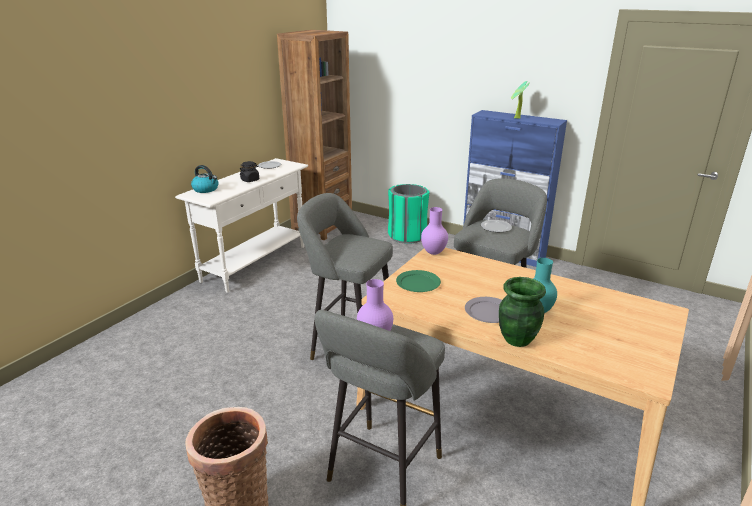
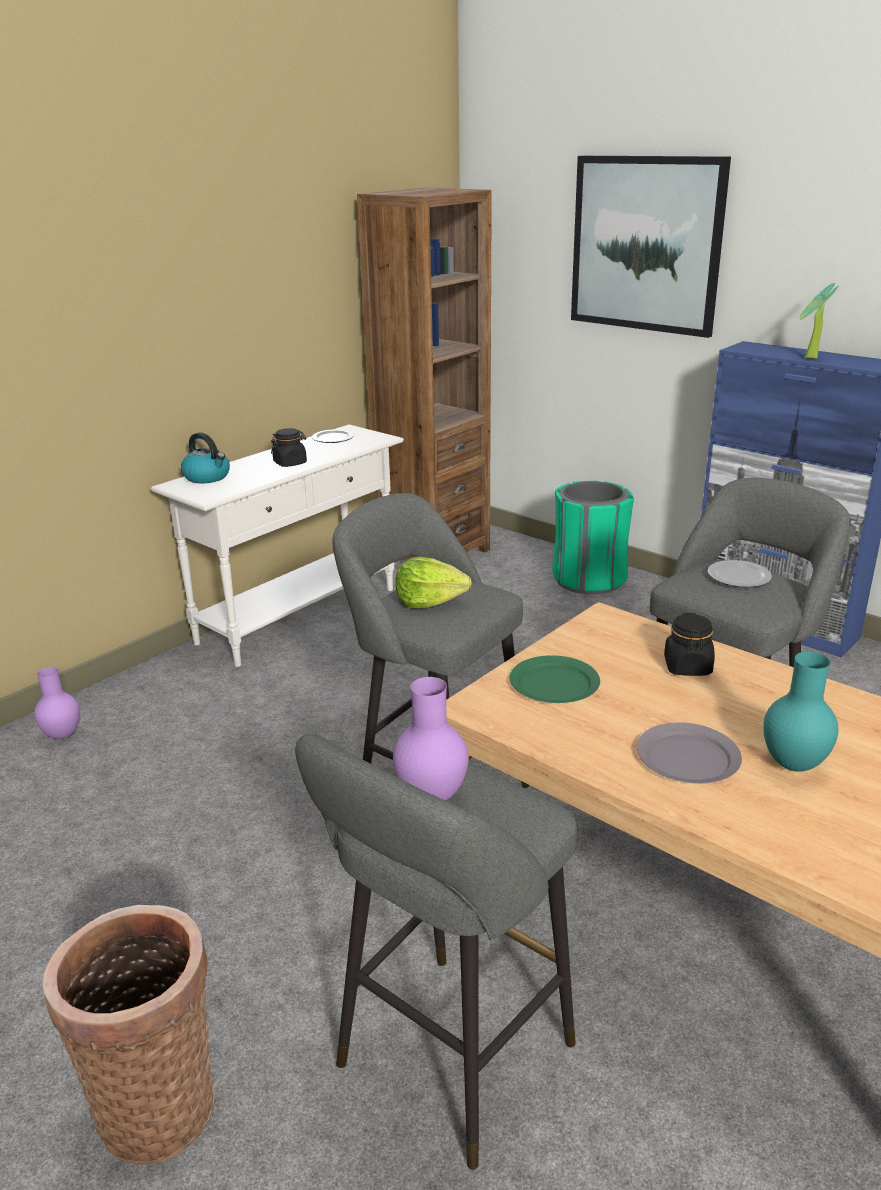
camera: 10 degrees right, 0 degrees up
(347, 247) = (429, 600): none -> lettuce
(430, 60) = (646, 244): none -> picture
(433, 253) = (600, 622): purple vase -> purple vase (61, 735)
(480, 271) = (687, 667): none -> black jar
(516, 339) = (735, 825): green vase -> none

